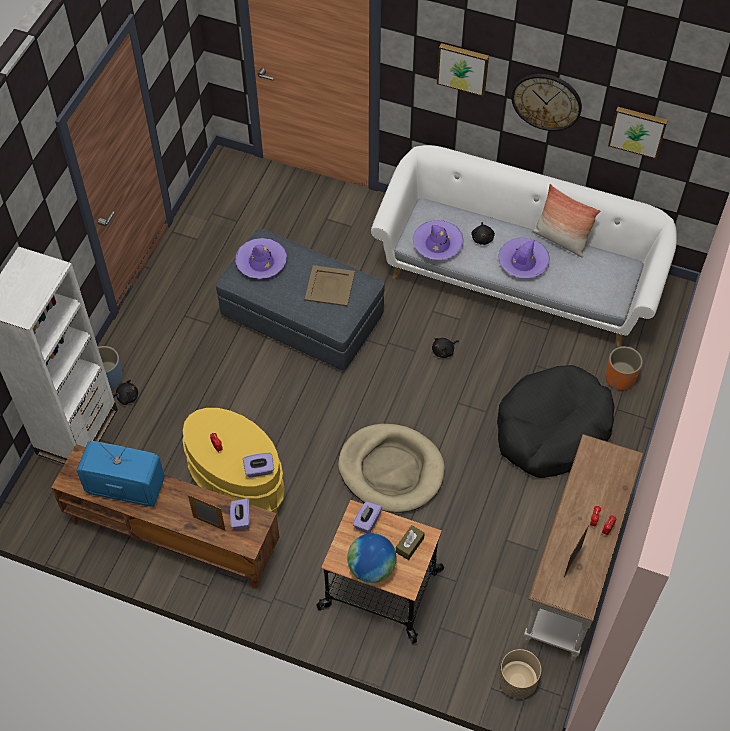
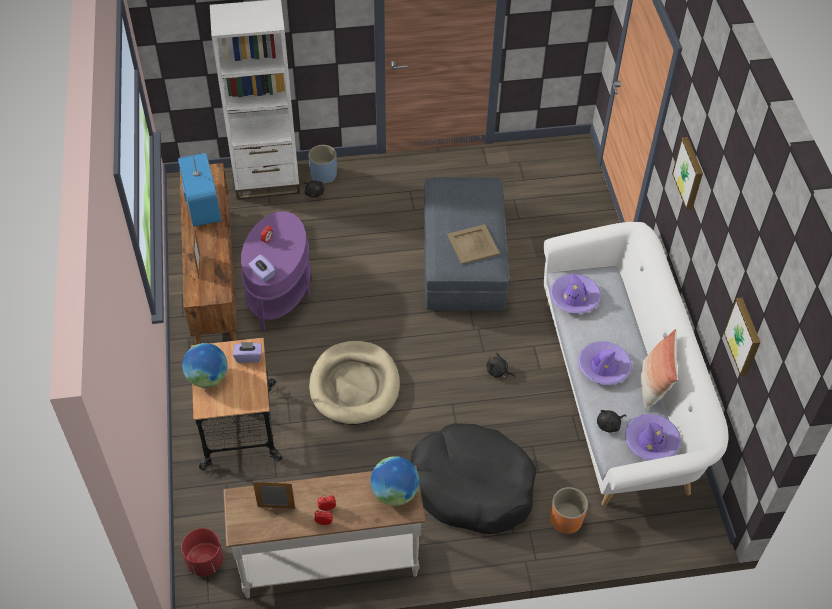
camera: 60 degrees right, 5 degrees down
(237, 485) = (279, 292): yellow side table -> purple side table
(240, 519) = (214, 283): purple tissue box -> none
(261, 262) = (464, 192): purple hat -> purple hat (651, 441)
(409, 545) = (242, 394): brown tissue box -> none
(482, 238) = (606, 326): black plush toy -> black plush toy (609, 425)
(517, 681) = (205, 561): beige planter -> red planter
(546, 101) = (714, 252): wall clock -> none
(604, 462) = (395, 493): none -> globe

